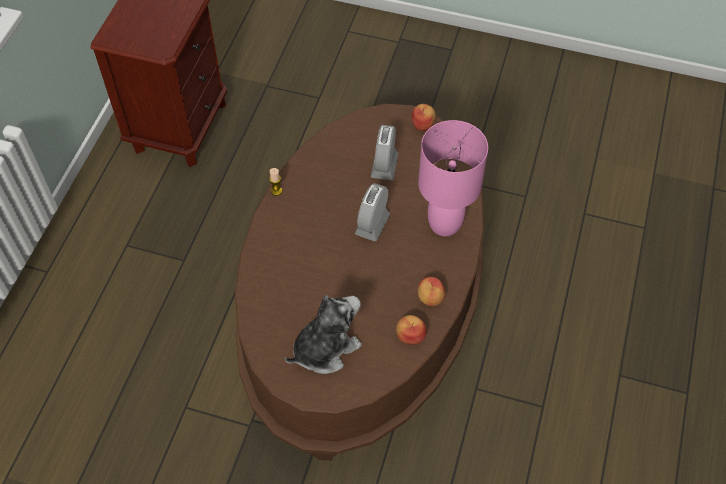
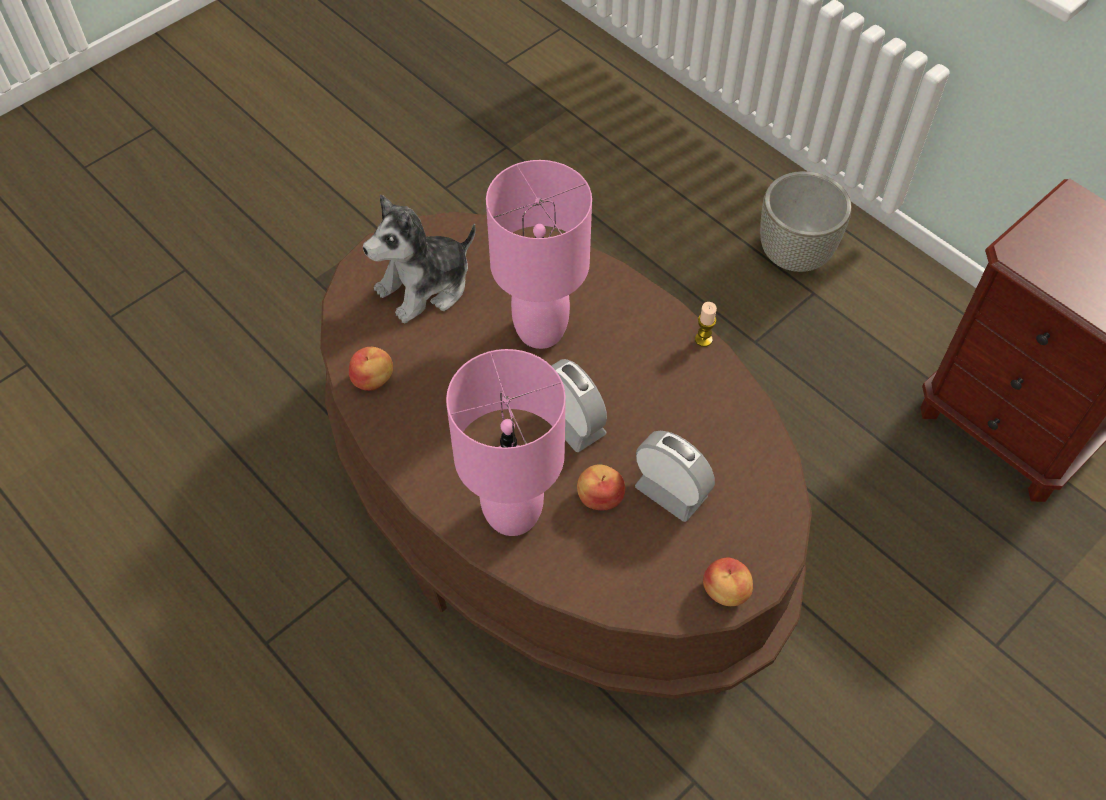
camera: 120 degrees right, 0 degrees up
(97, 266) = (795, 255): none -> grey planter
(320, 269) = (540, 331): none -> pink table lamp
(325, 348) = (425, 286): plush toy -> plush toy turned 60 degrees clockwise
(429, 298) = (409, 429): apple -> apple (600, 497)

